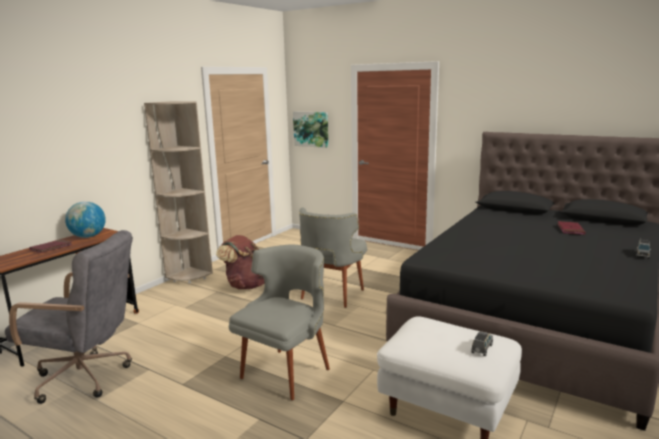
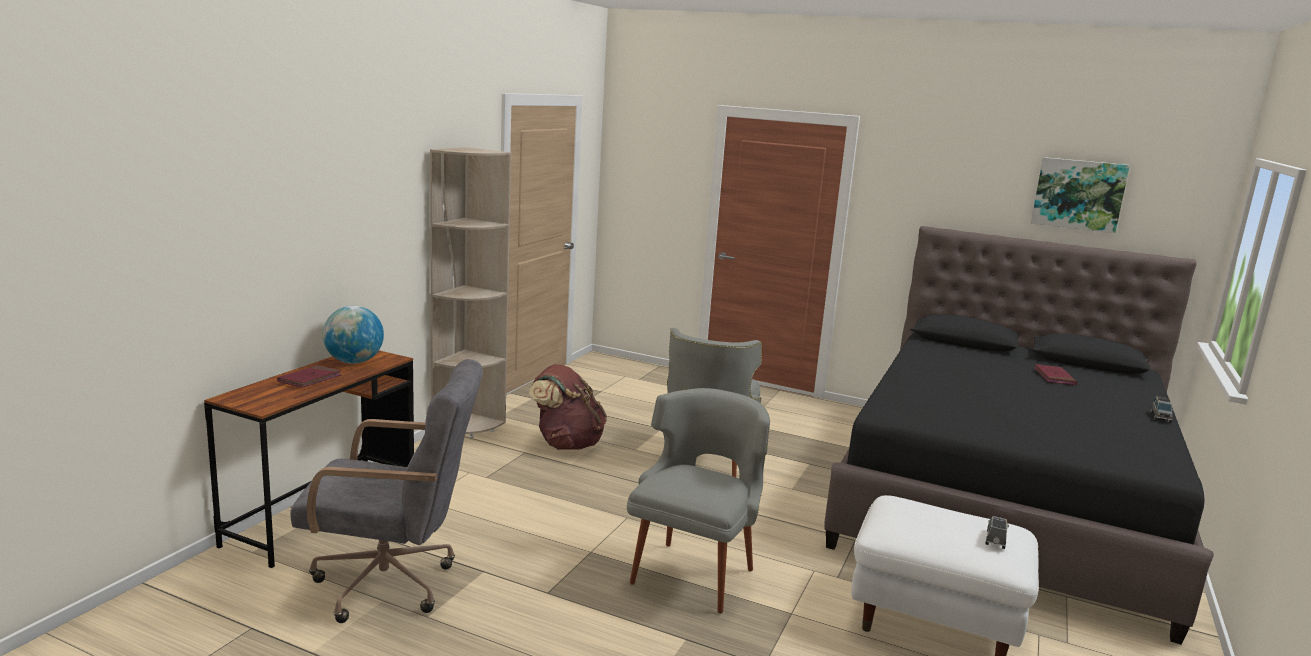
camera: 10 degrees left, 0 degrees up
(311, 129) = (640, 197): picture -> picture (1078, 194)

